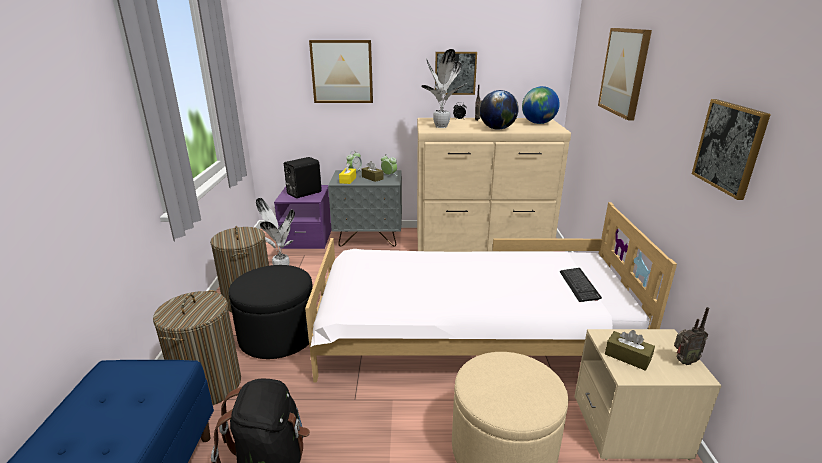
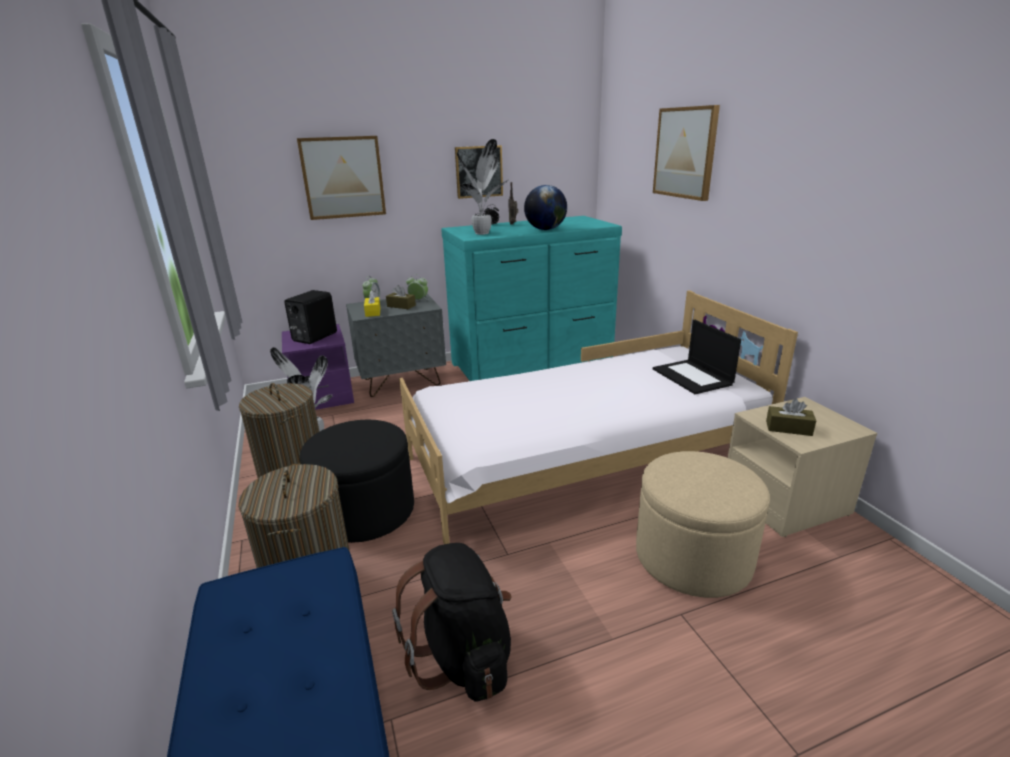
camera: 20 degrees left, 0 degrees up
(482, 243) = (533, 365): beige dresser -> turquoise dresser
(538, 123) = (579, 221): globe -> none
(579, 285) = (693, 377): keyboard -> laptop
(683, 361) = (834, 421): radio -> none
(729, 147) = (848, 206): picture -> none

